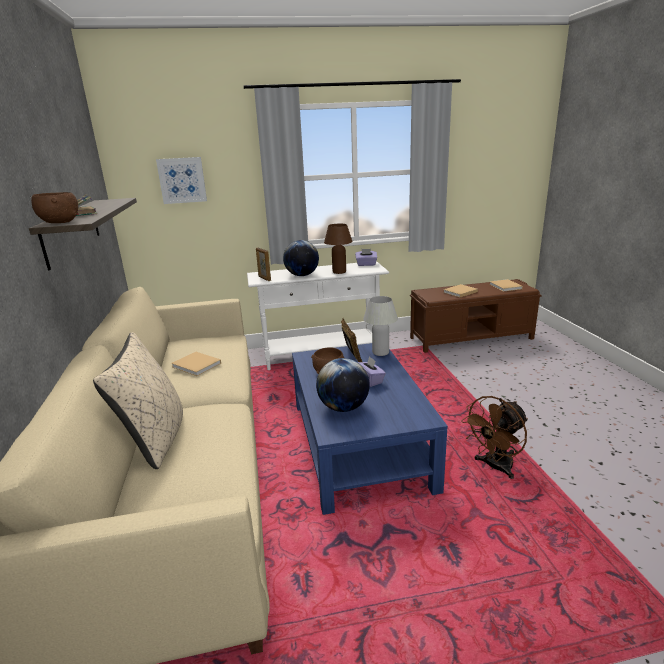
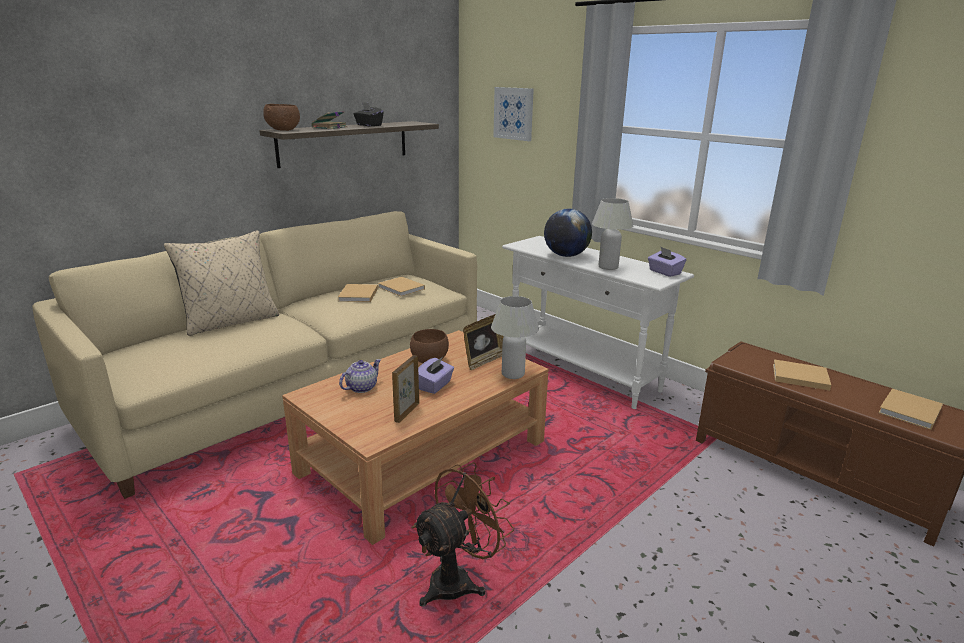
camera: 55 degrees right, 0 degrees up
(96, 207) = (368, 125): none -> black tissue box
(209, 347) = (402, 288): none -> beige book
(264, 278) = (529, 245): picture frame -> picture frame (406, 412)
(339, 272) = (608, 267): brown table lamp -> white table lamp
(343, 407) = (361, 387): globe -> teapot
(358, 443) = (424, 456): blue coffee table -> brown coffee table
(495, 467) = (458, 580): brown fan -> brown fan turned 120 degrees clockwise

